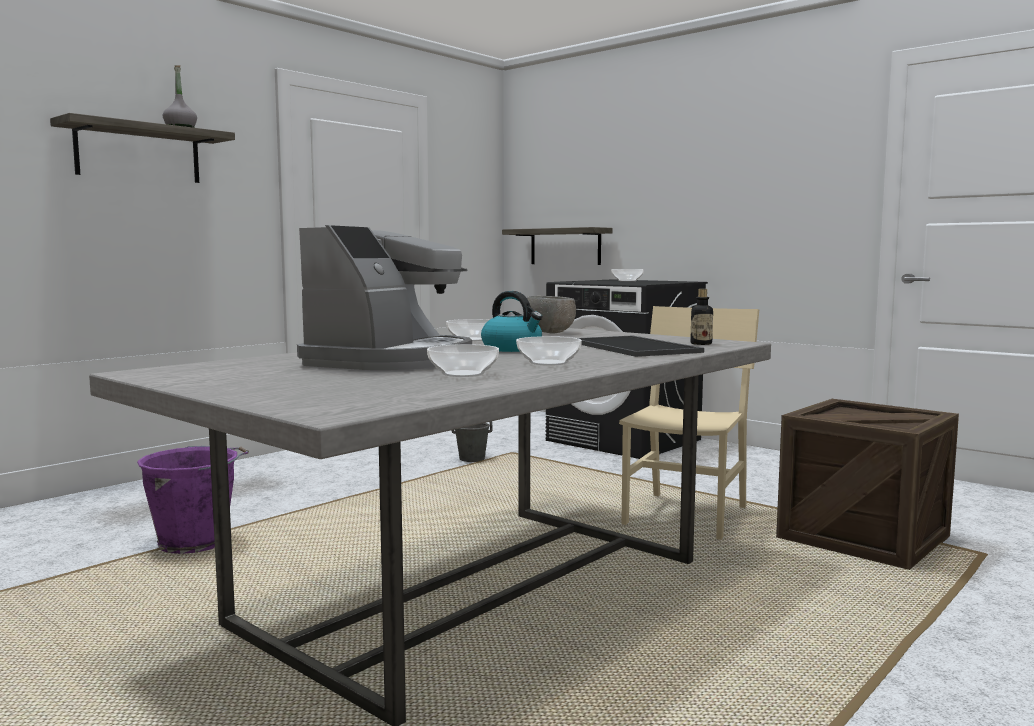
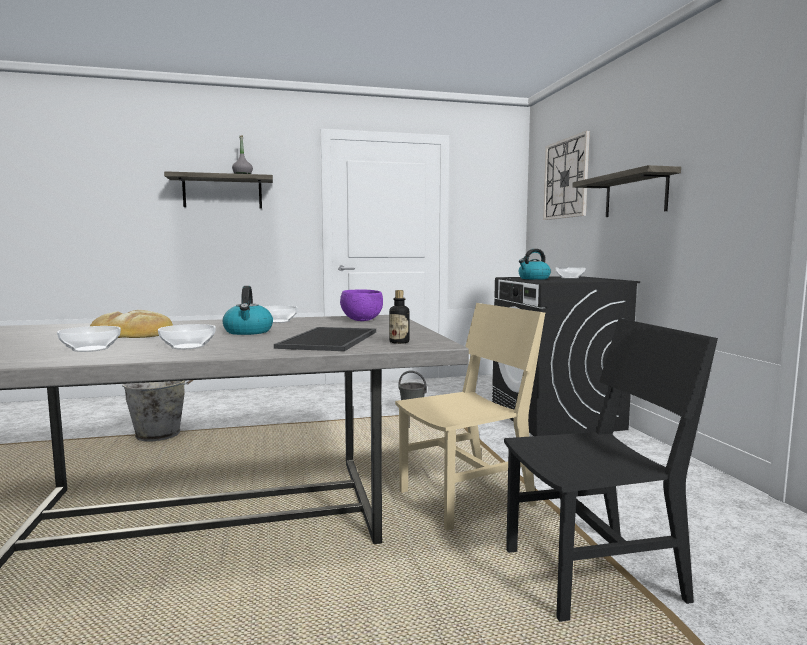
camera: 35 degrees right, 0 degrees up
(196, 543) = (160, 435): purple bucket -> grey bucket
(391, 360) = (133, 333): coffee machine -> bread
(550, 333) = (361, 320): grey bowl -> purple bowl
(565, 246) = (556, 247): shelf -> shelf (635, 195)
(579, 166) = (566, 179): none -> wall clock
(603, 282) = (533, 278): none -> kettle
(863, 537) = (593, 575): crate -> black chair

